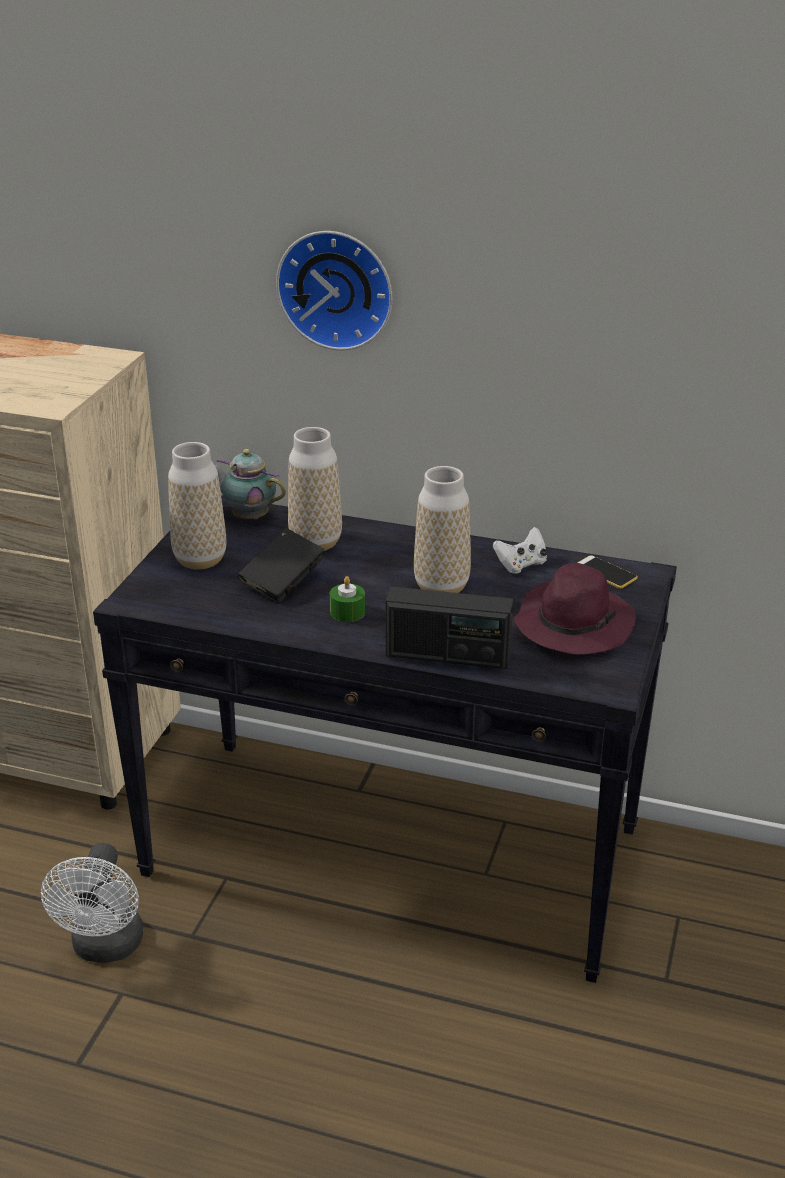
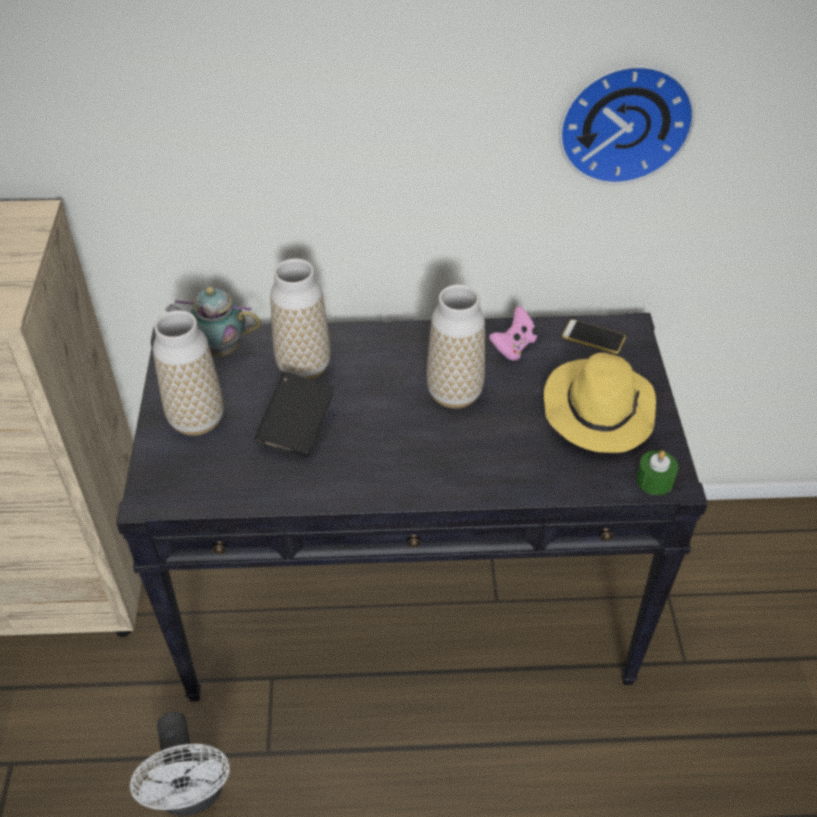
camera: 20 degrees left, 15 degrees up
(337, 288) = (285, 102): wall clock -> wall clock (624, 121)
(347, 612) = (381, 452): green candle -> green candle (654, 480)
(447, 655) = (505, 482): radio -> none
(521, 565) = (514, 346): white game controller -> pink game controller
(573, 624) = (598, 409): purple hat -> yellow hat

